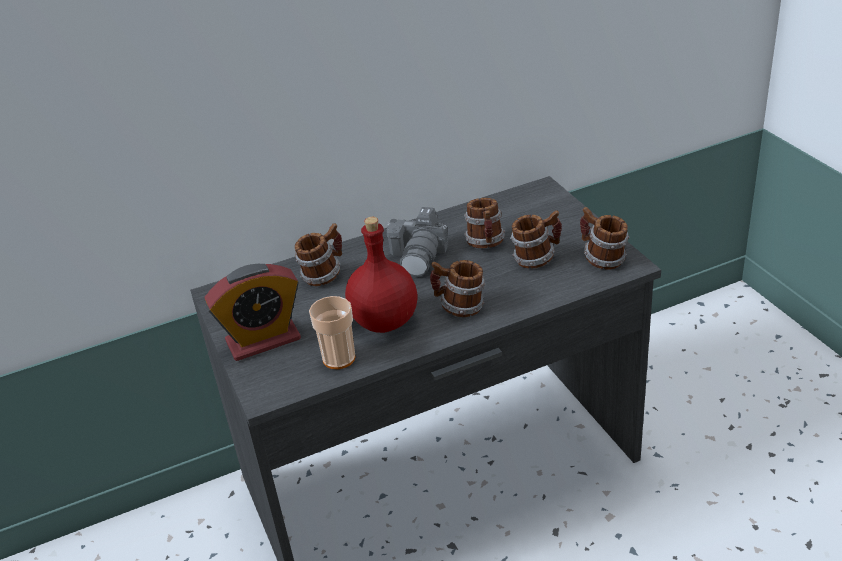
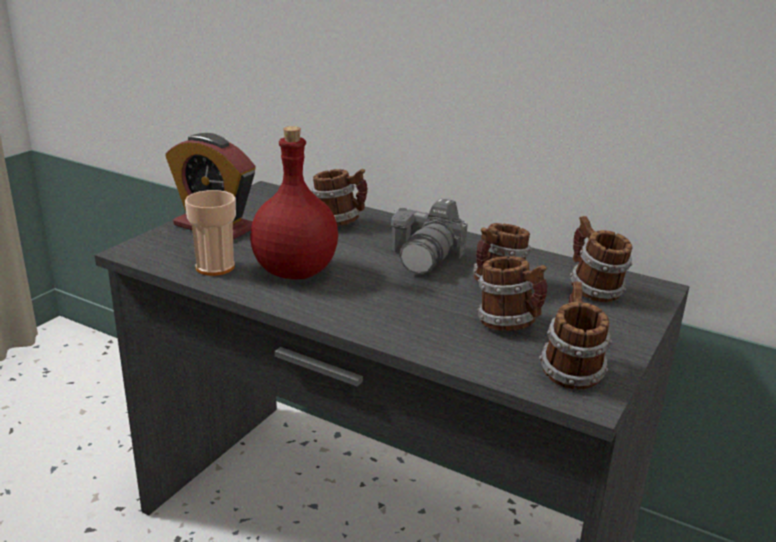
camera: 50 degrees right, 10 degrees down
(419, 256) = (427, 257): camera -> camera turned 45 degrees counterclockwise
(459, 308) = (360, 304): mug -> mug (593, 290)

